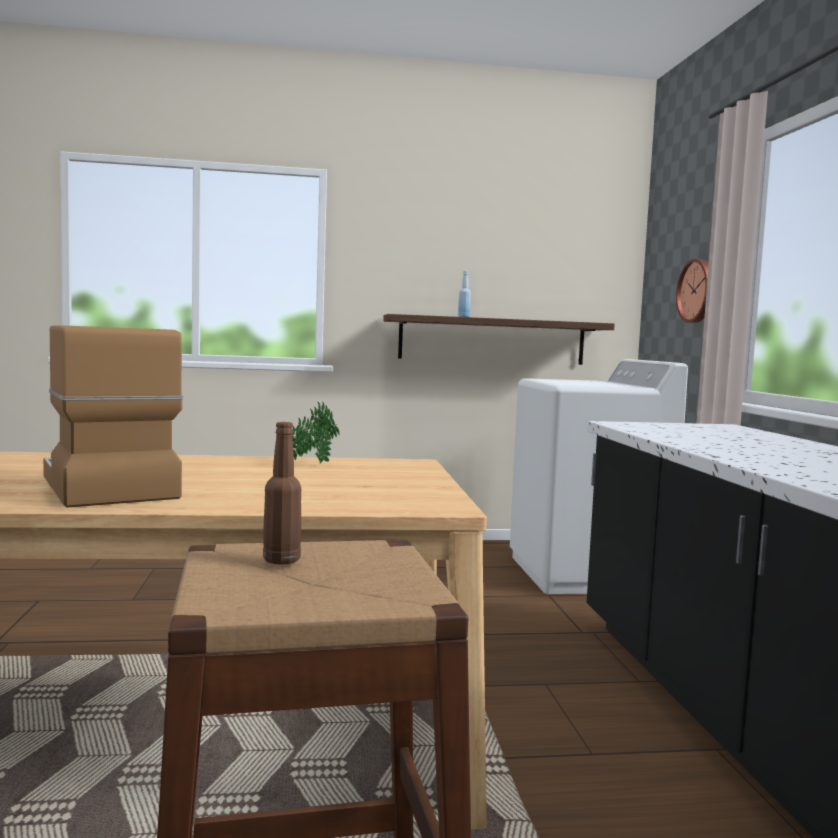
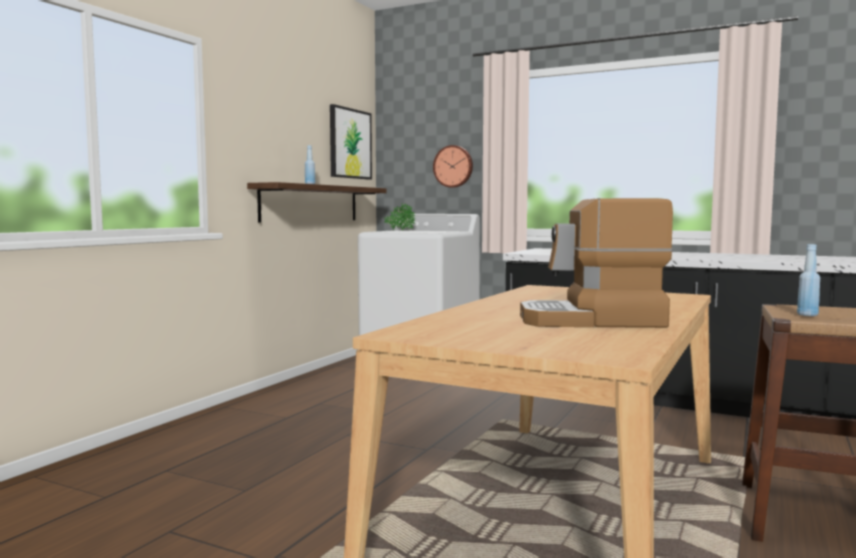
camera: 55 degrees left, 0 degrees up
(282, 560) = (807, 315): brown bottle -> blue bottle
(311, 463) = (525, 295): potted plant -> potted plant (399, 230)
(579, 265) = (350, 143): none -> picture

